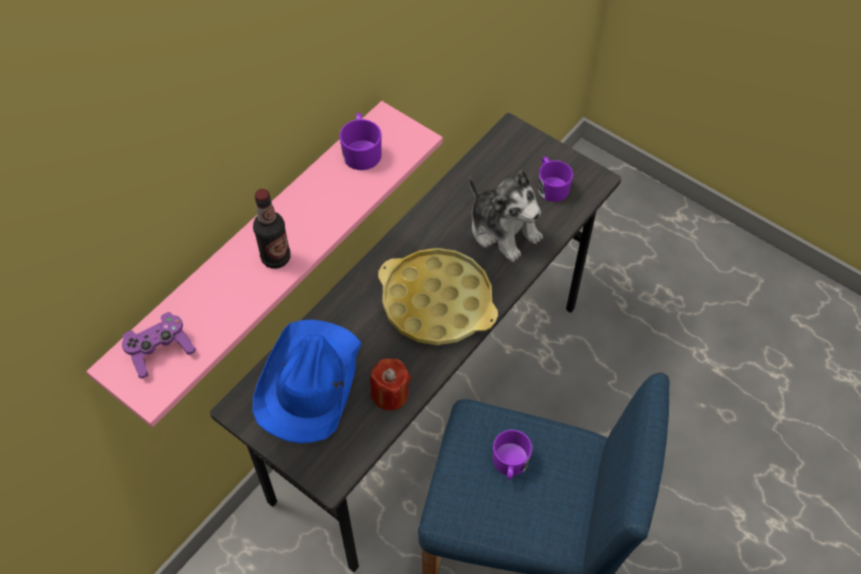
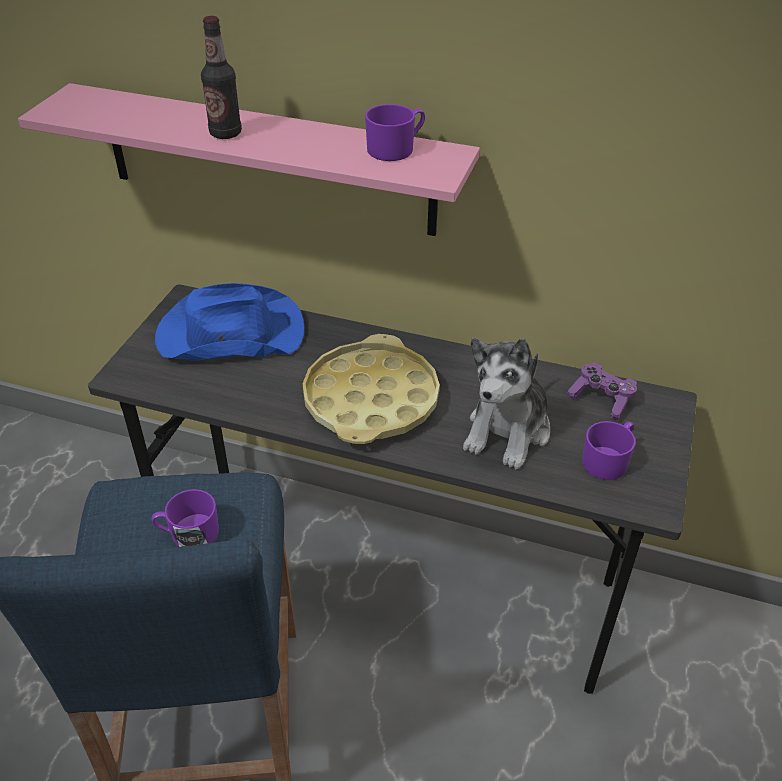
camera: 70 degrees right, 15 degrees down
(160, 350) = (97, 105): purple game controller -> purple game controller (601, 399)
(390, 394) = (234, 393): red candle -> none

